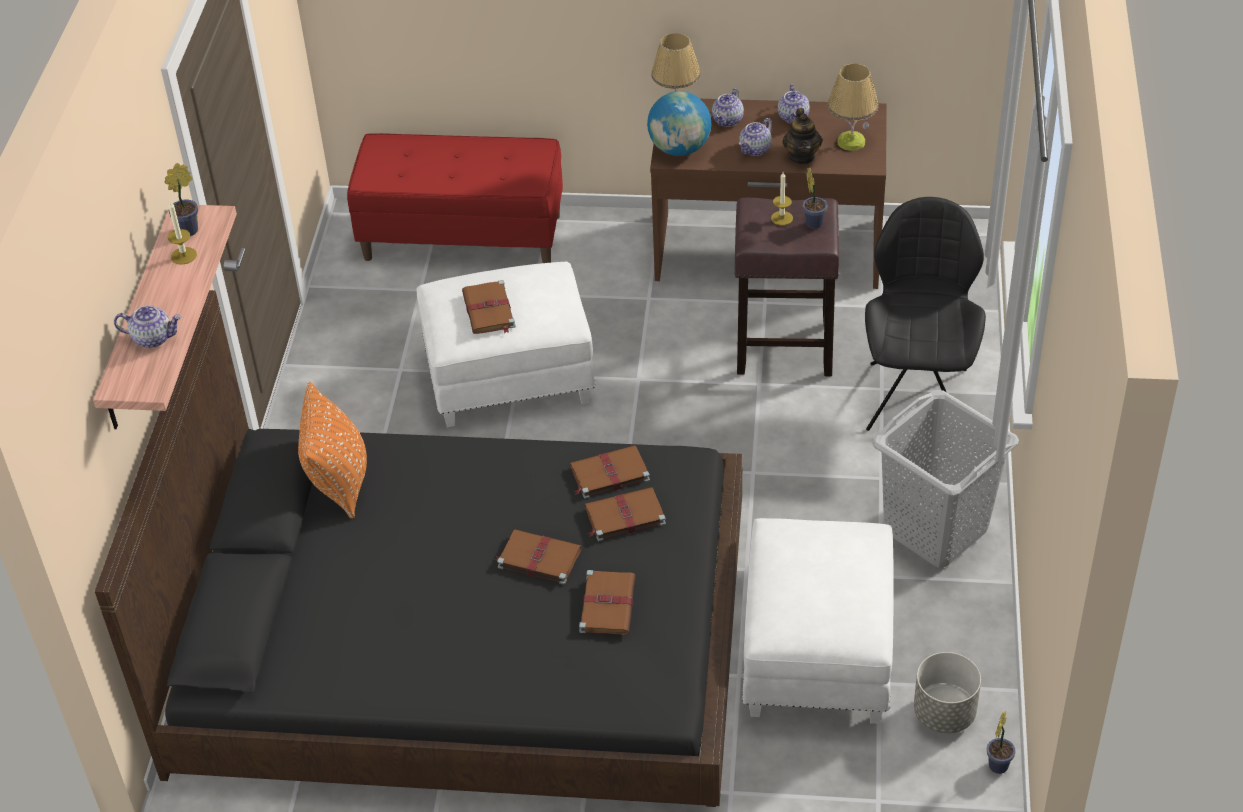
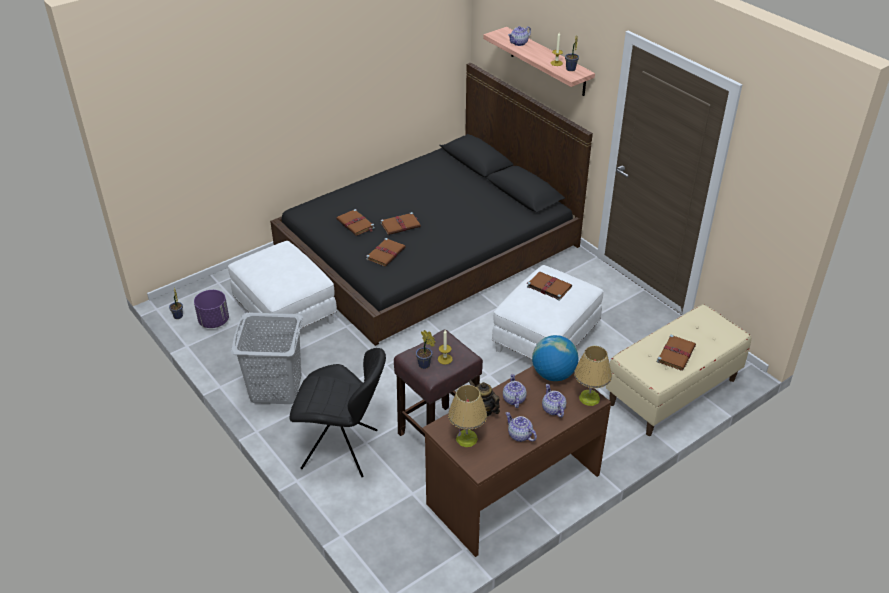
camera: 135 degrees right, 5 degrees down
(339, 482) = (509, 209): orange pillow -> none
(463, 236) = (672, 392): red bench -> beige bench
(608, 474) = (411, 264): brown book -> brown book (676, 353)
(917, 396) = (343, 450): black chair -> black chair turned 45 degrees counterclockwise
(944, 714) = (214, 321): grey planter -> purple planter

